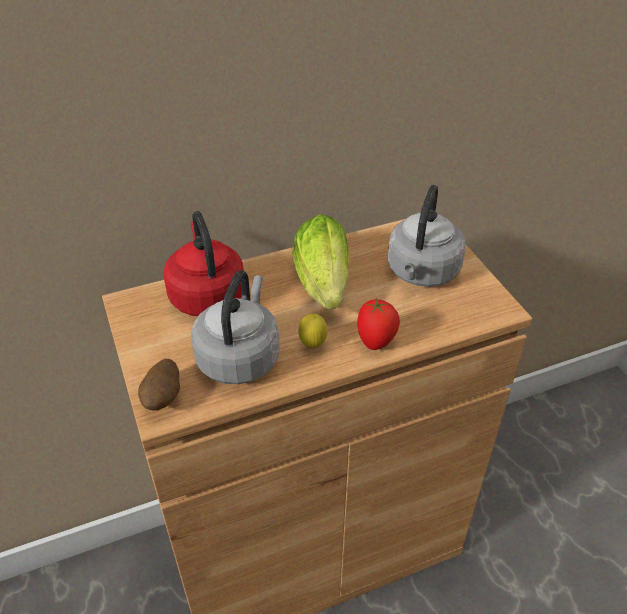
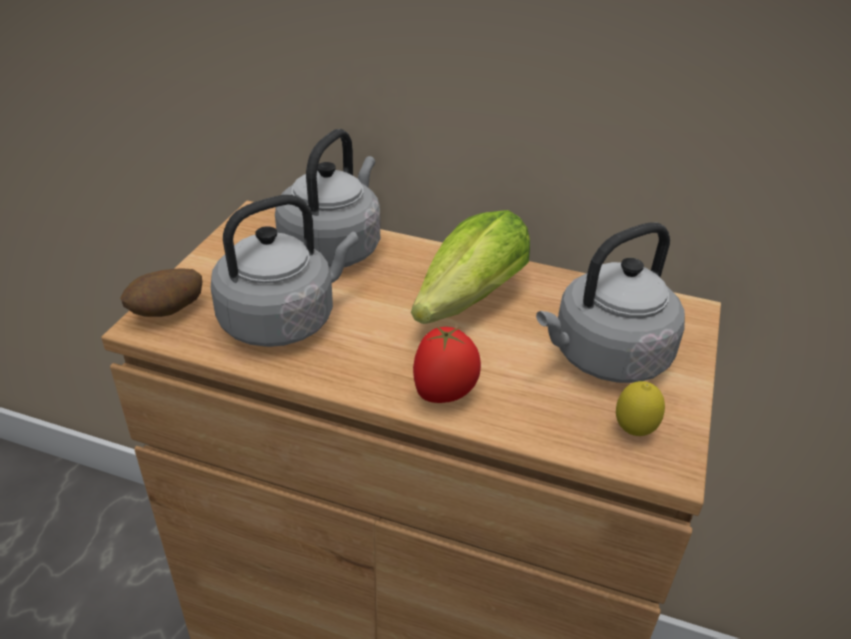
camera: 40 degrees right, 5 degrees down
(206, 295) = (333, 248): red kettle -> grey kettle
(313, 345) = (369, 354): lemon -> lemon (633, 432)

